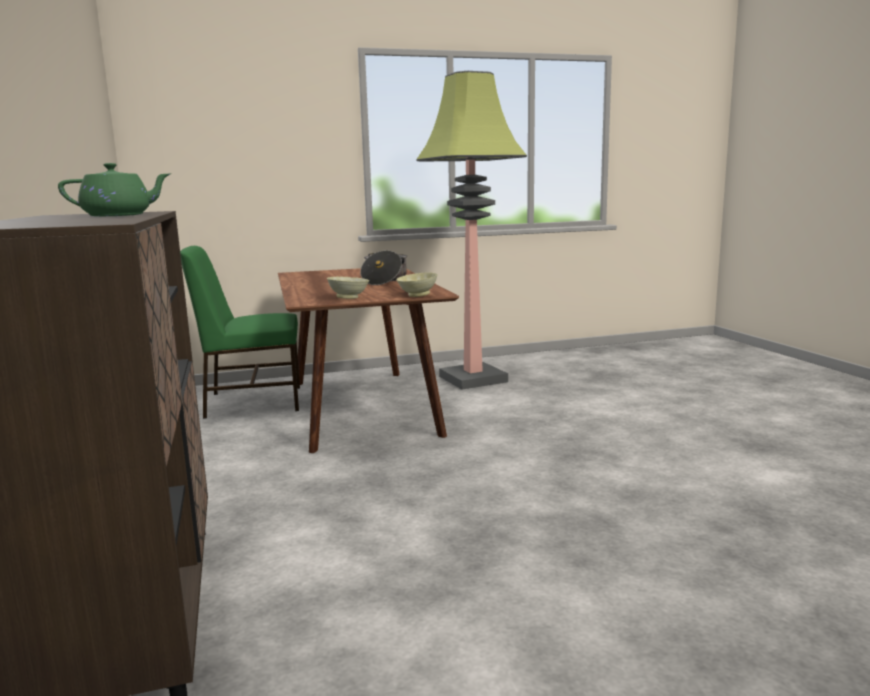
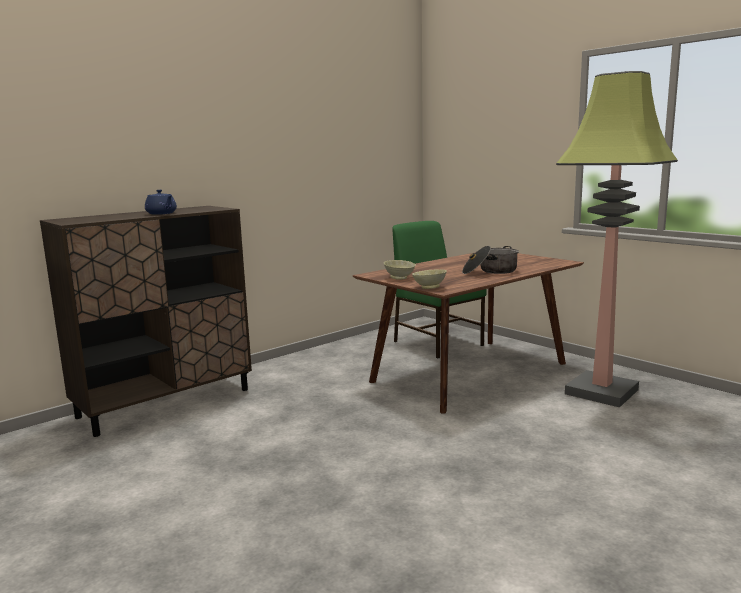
camera: 65 degrees right, 0 degrees up
(119, 215) = (161, 213): green teapot -> blue teapot

